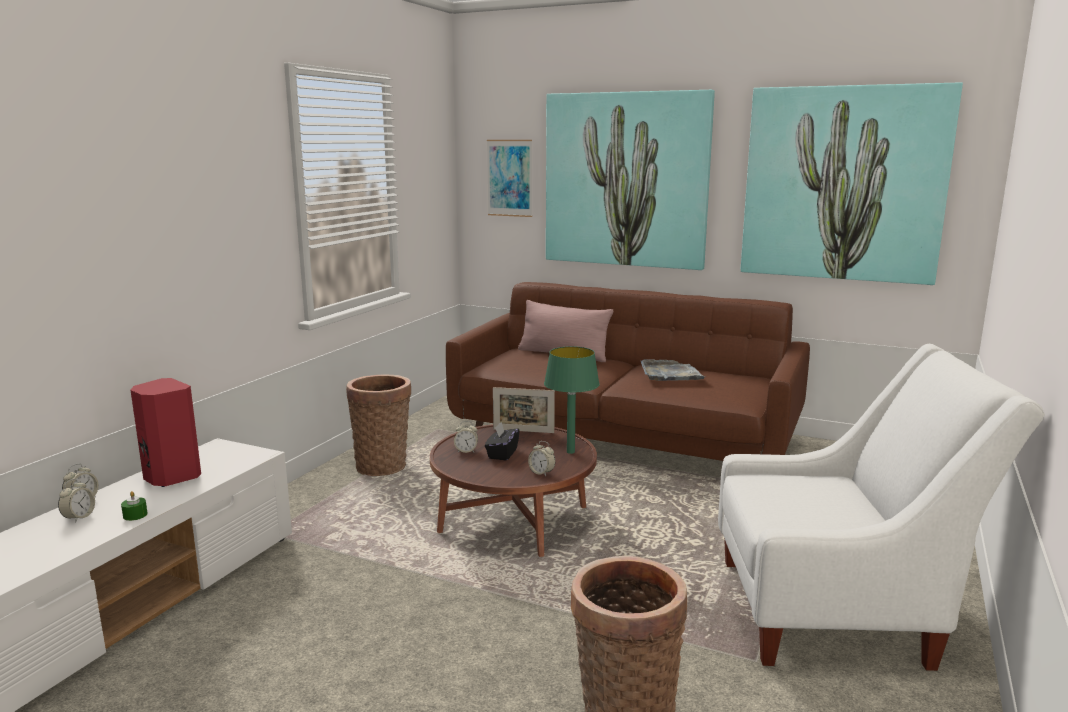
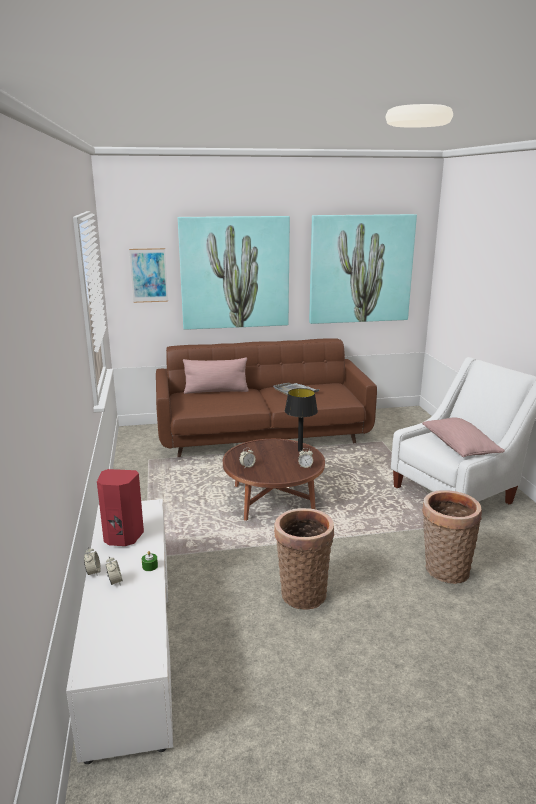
camera: 35 degrees left, 5 degrees up
(383, 465) = (150, 493): basket -> basket (302, 592)
(502, 454) = (268, 462): black tissue box -> none
(523, 431) = (257, 445): picture frame -> none
(570, 451) = (300, 450): green table lamp -> black table lamp
(817, 511) = (459, 447): none -> pink pillow

